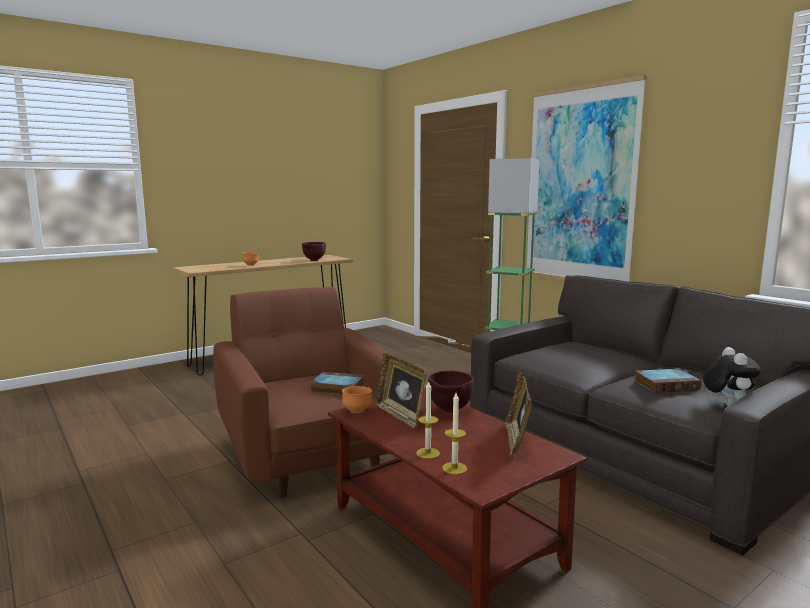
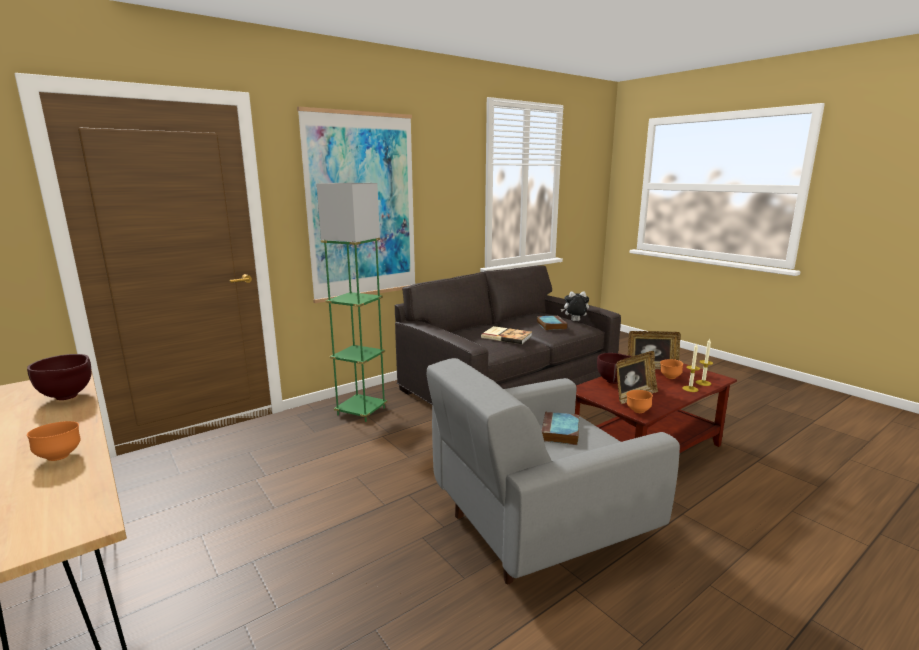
camera: 90 degrees left, 5 degrees up
(308, 452) = (537, 525): brown armchair -> grey armchair
(472, 447) = (670, 377): none -> orange bowl
(581, 361) = (506, 336): none -> book

